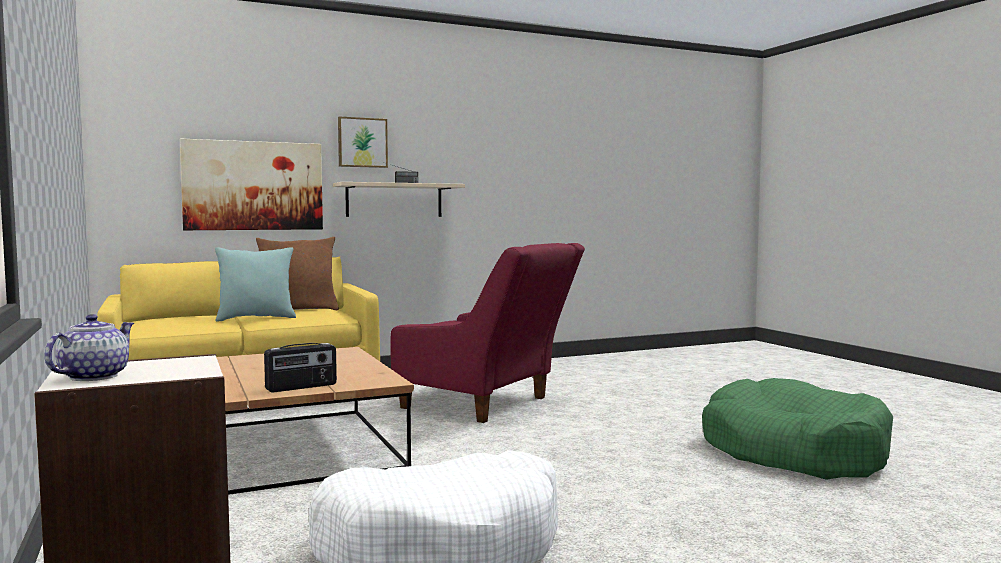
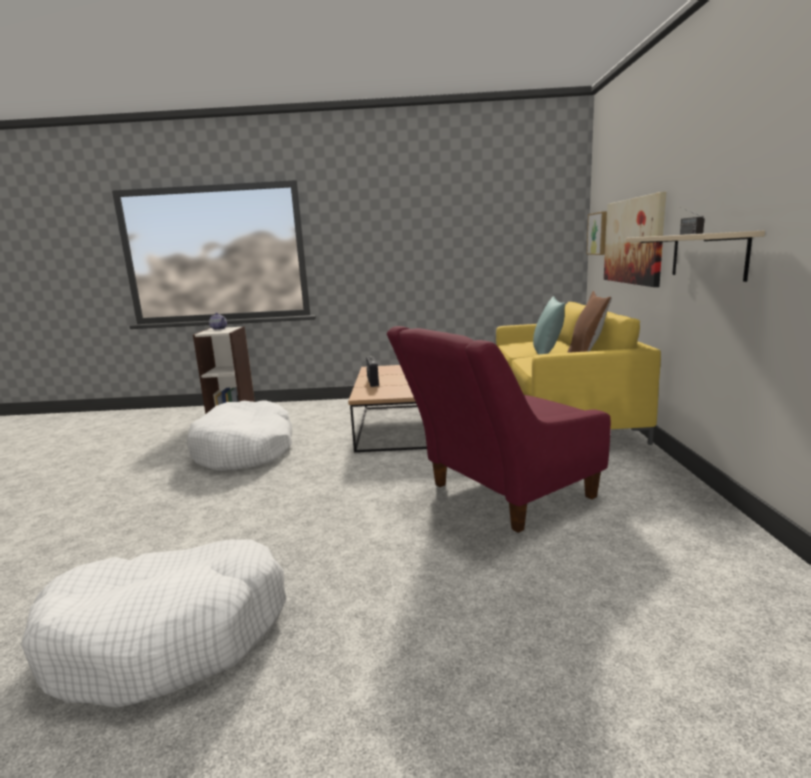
camera: 115 degrees right, 10 degrees up
(362, 142) = (692, 181): picture -> picture (599, 233)
(793, 451) = (170, 635): green dog bed -> white dog bed

